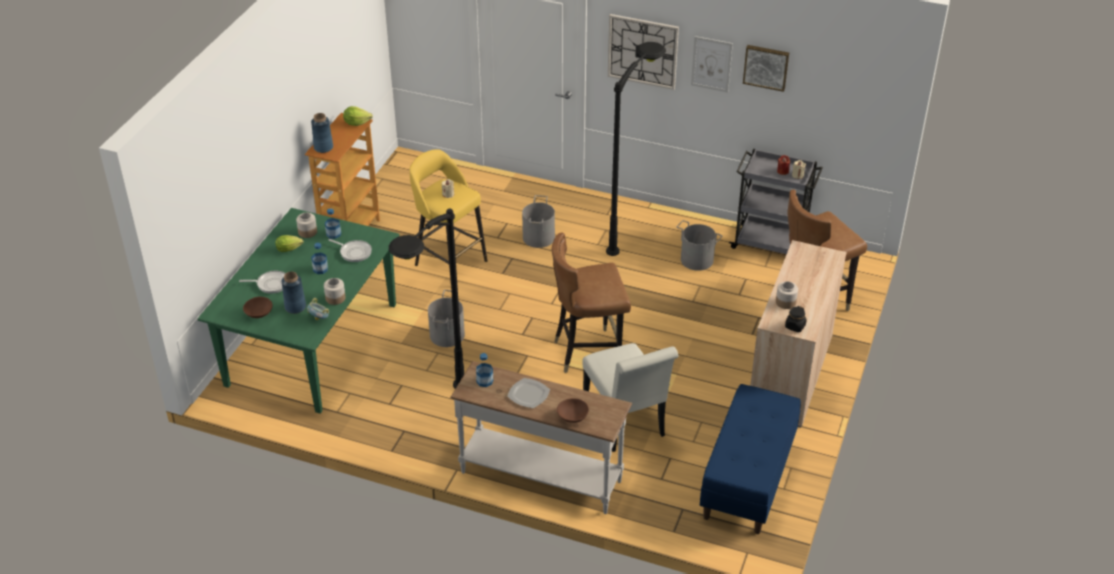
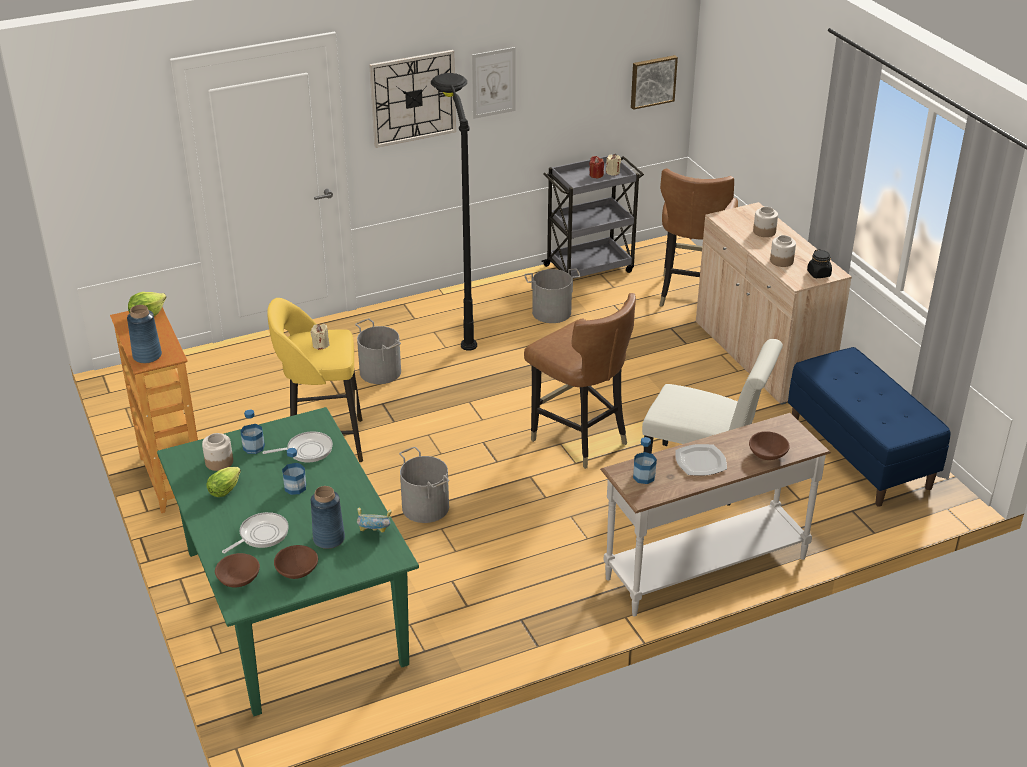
camera: 45 degrees left, 5 degrees down
(230, 300) = (238, 579): none -> brown bowl
(335, 298) = (360, 503): jar -> jar (764, 232)
(433, 414) = (525, 585): black floor lamp -> none
(588, 352) = (579, 439): brown chair -> brown chair turned 75 degrees counterclockwise
(766, 67) = (553, 62): picture -> picture (652, 81)

